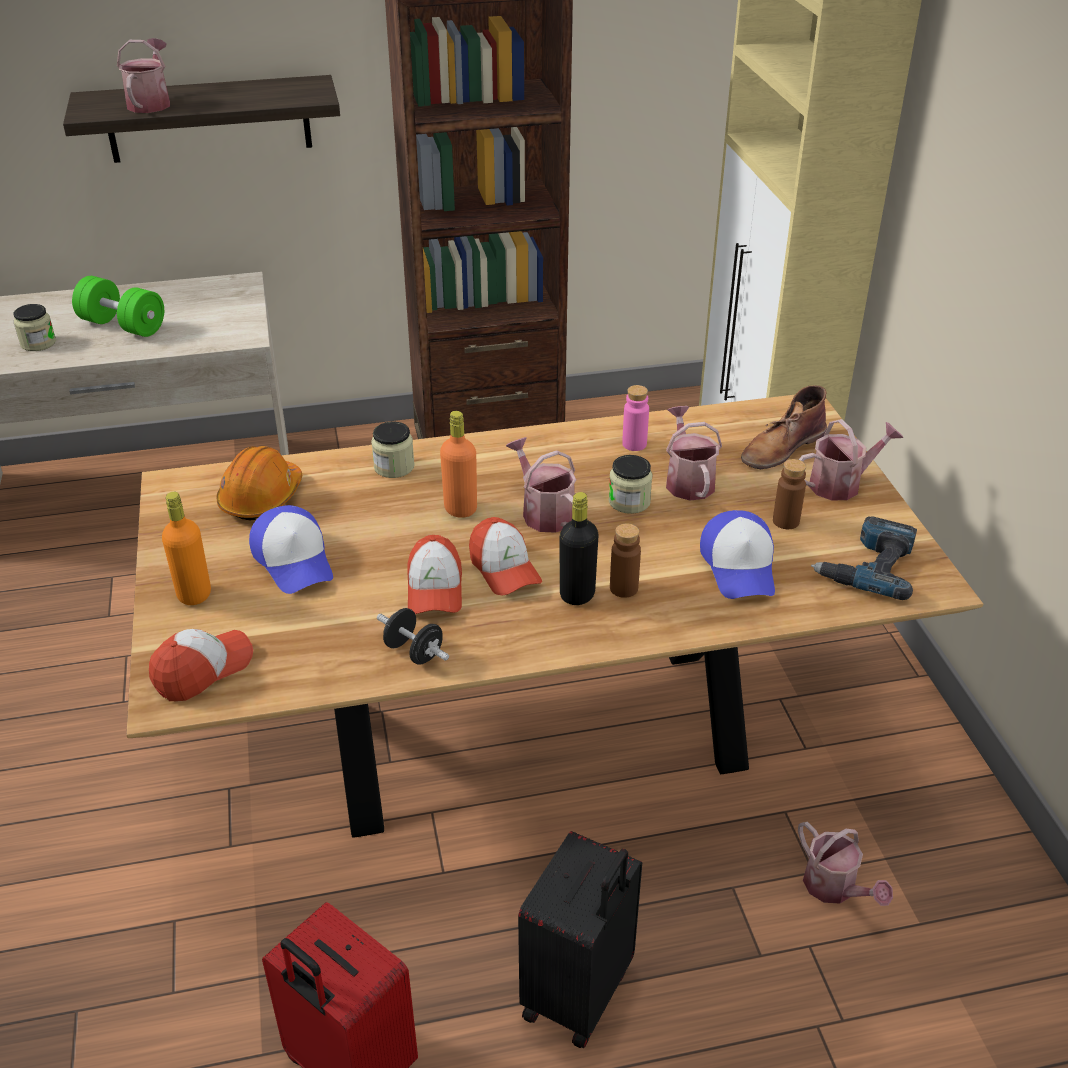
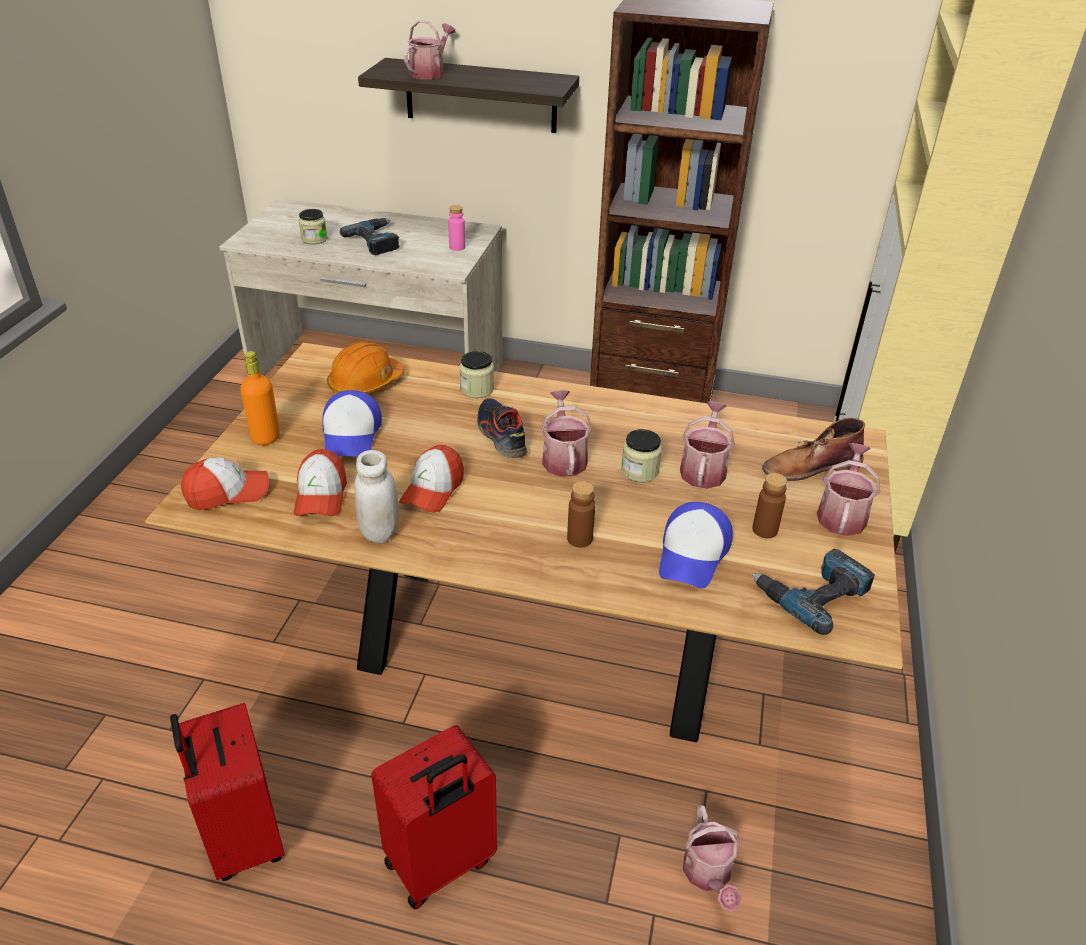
camera: 25 degrees right, 0 degrees up
(123, 326) = (377, 241): green dumbbell -> power drill
(414, 652) = (379, 532): black dumbbell -> white jar
(460, 509) = (501, 435): orange bottle -> shoe
(504, 569) = (497, 492): cap -> cap (321, 496)
(577, 595) = (538, 531): black bottle -> none
(579, 994) = (440, 864): black suitcase -> red suitcase
(634, 444) = (680, 426): pink bottle -> pink bottle (457, 247)
(841, 484) = (842, 514): watering can -> watering can turned 75 degrees counterclockwise

